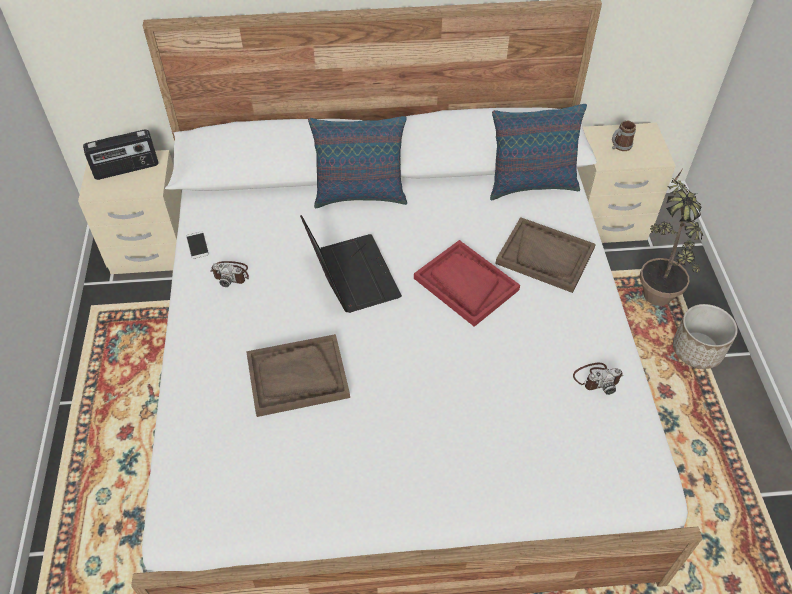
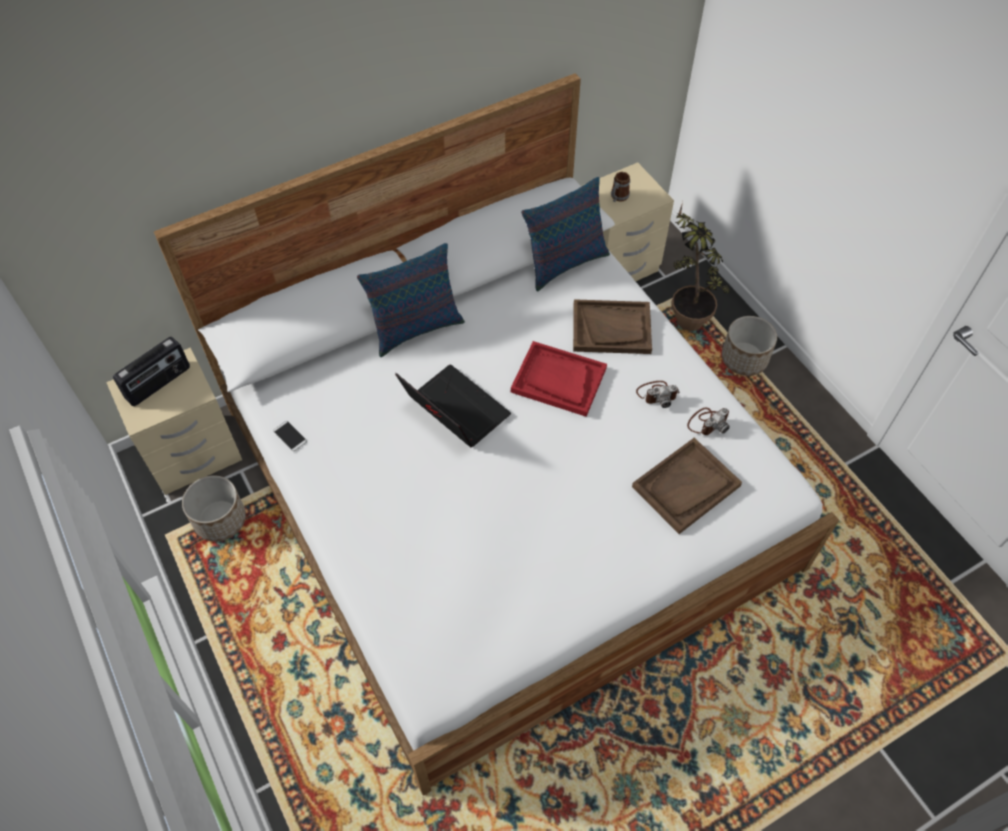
camera: 25 degrees left, 5 degrees up
(140, 311) = (220, 520): none -> planter
(231, 274) = (340, 452): camera -> camera (657, 394)
(297, 377) = (463, 523): brown tray -> brown tray (686, 487)

